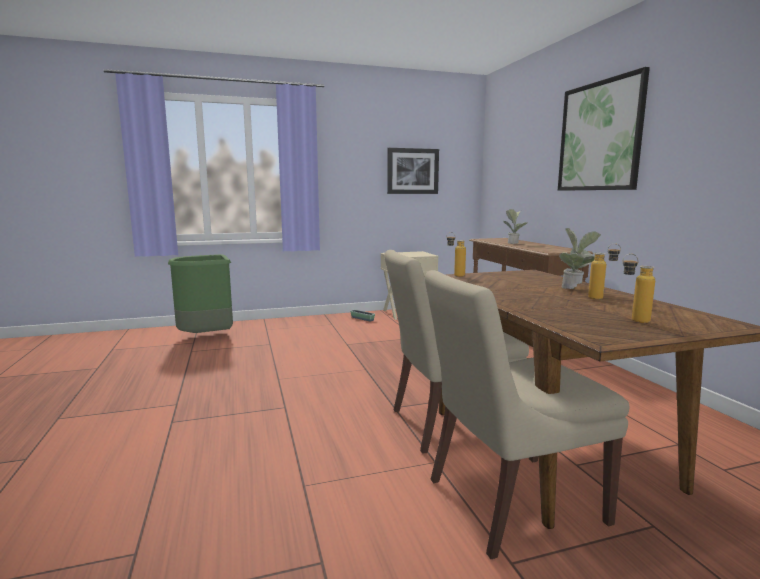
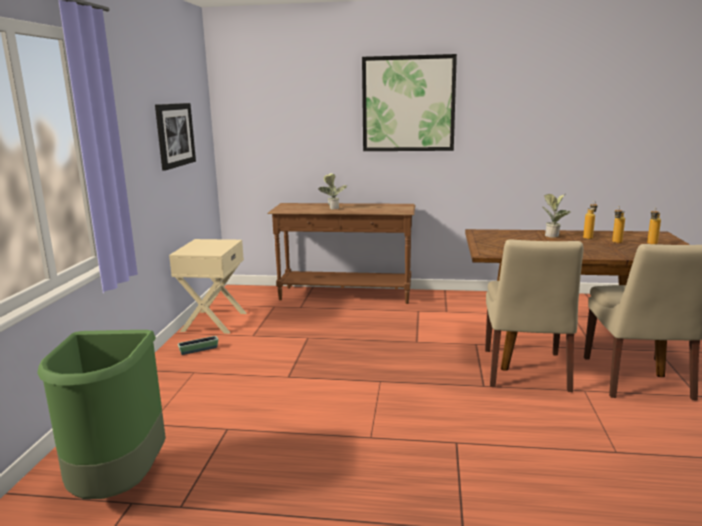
camera: 65 degrees left, 5 degrees up
(455, 275) = (482, 250): bottle -> bottle (616, 243)

